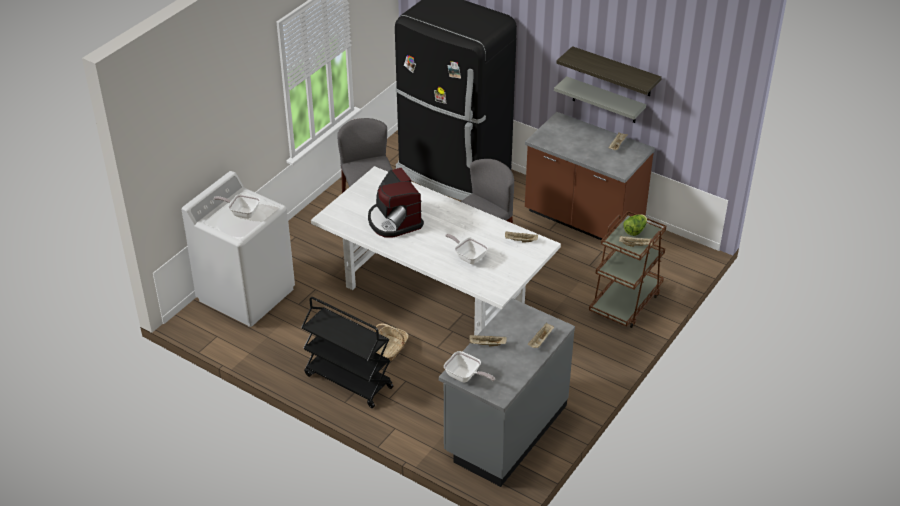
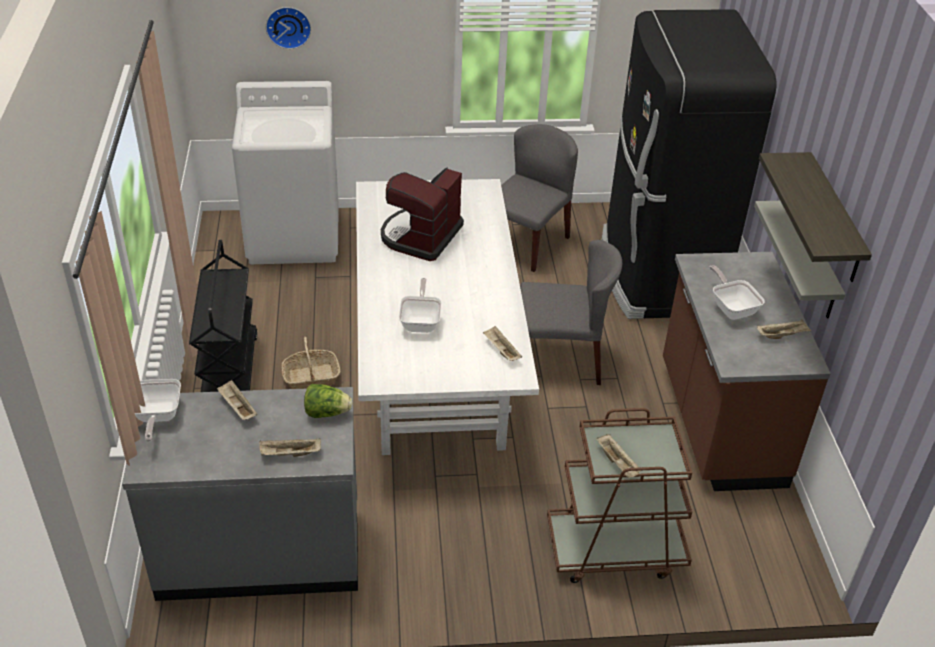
camera: 50 degrees right, 0 degrees up
(201, 148) = (288, 26): none -> wall clock
(242, 213) = (285, 124): frying pan -> frying pan (731, 308)
(635, 231) = (647, 447): lettuce -> lettuce (327, 412)

